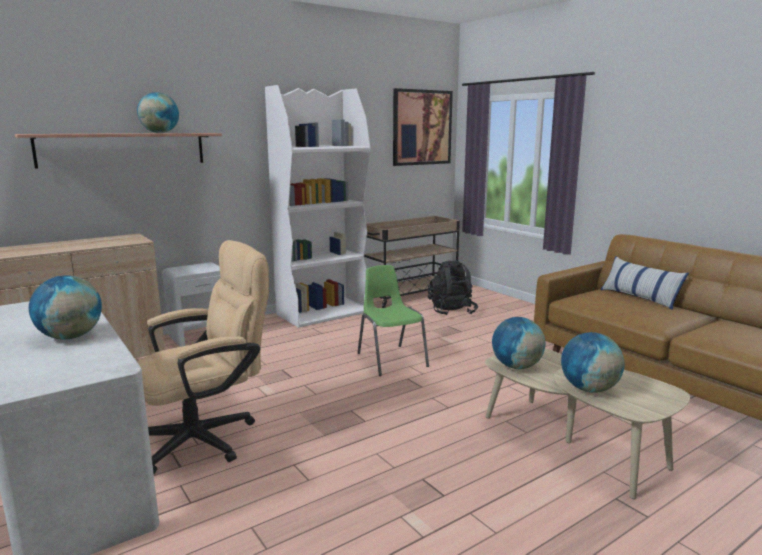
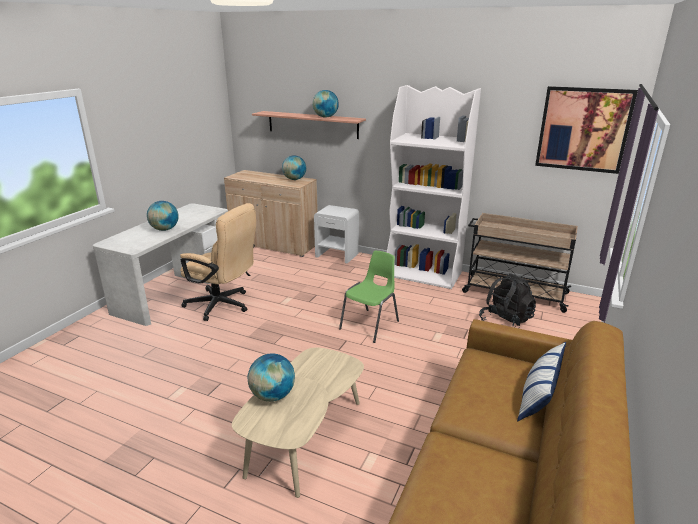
camera: 60 degrees right, 10 degrees up
(516, 366) = (311, 362): globe -> globe (294, 179)

